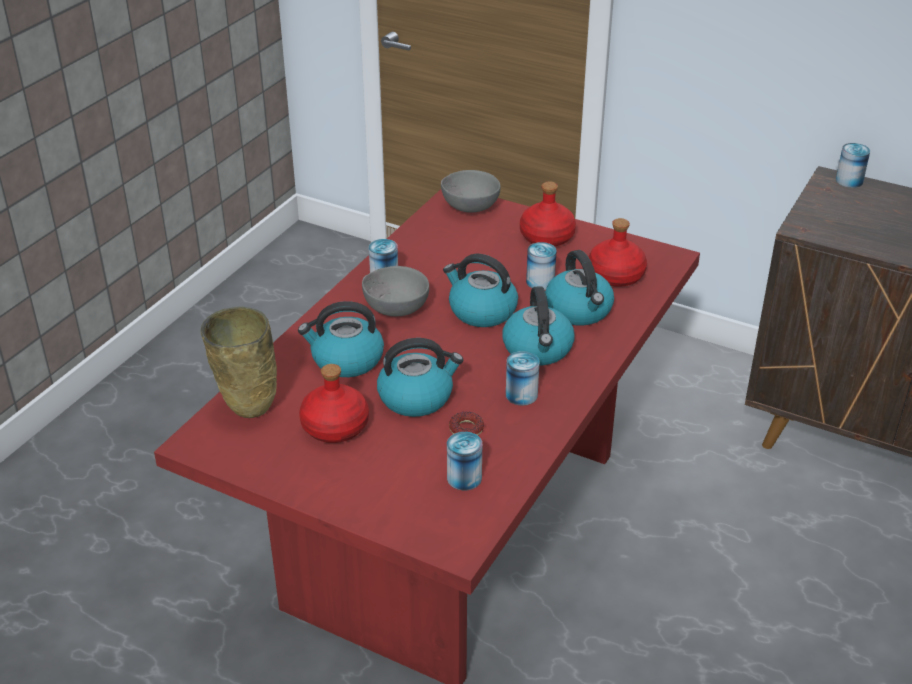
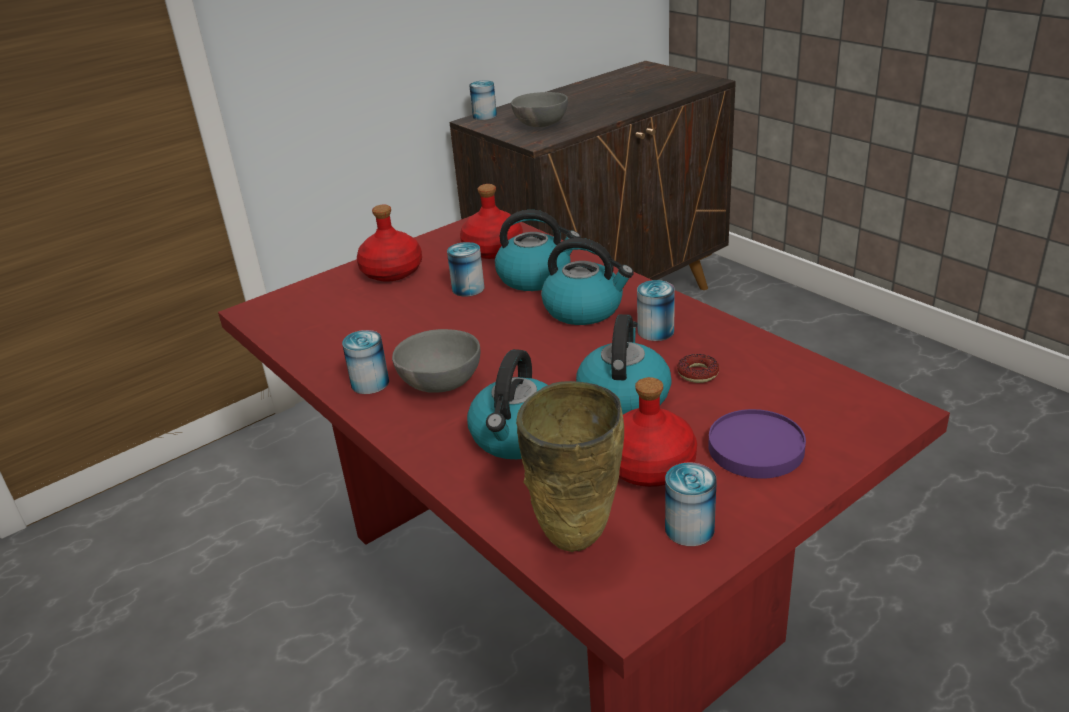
camera: 65 degrees left, 5 degrees down
(374, 474) = (755, 448): none -> purple plate
(464, 478) = (781, 388): can -> can (689, 529)
(469, 207) = (284, 305): grey bowl -> grey bowl (539, 126)
(481, 311) = (492, 330): kettle -> none

